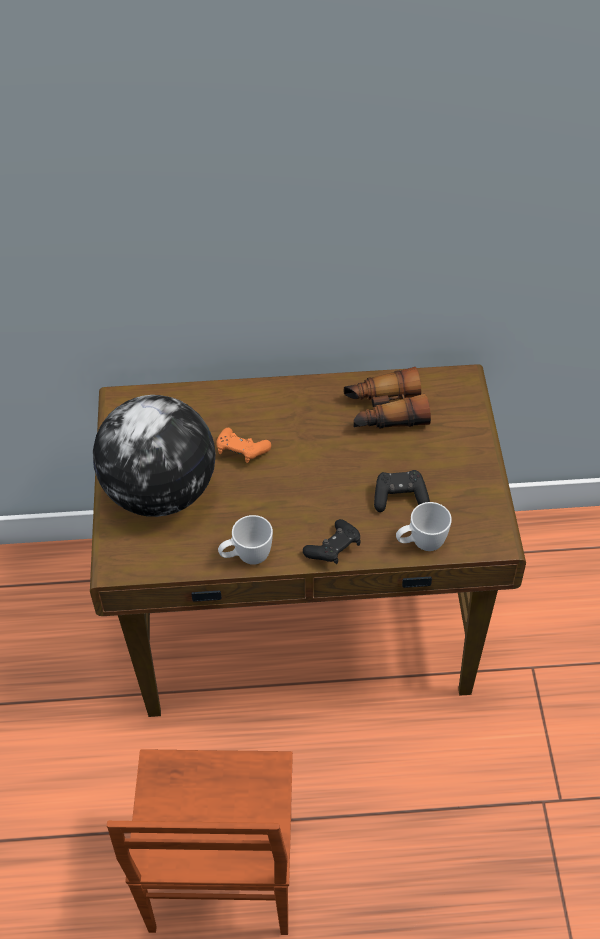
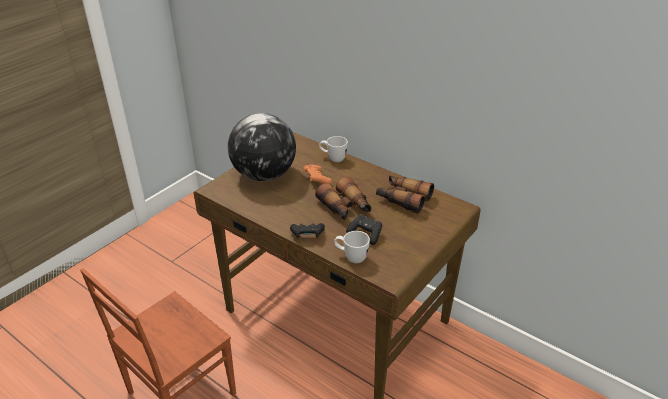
camera: 40 degrees right, 15 degrees down
(246, 557) = (266, 216): white mug -> white mug (333, 158)
(331, 473) = (345, 208): none -> binoculars

